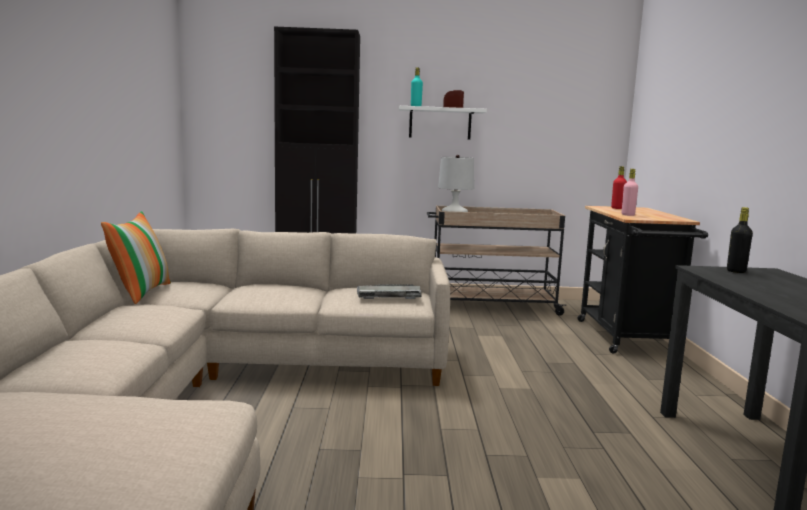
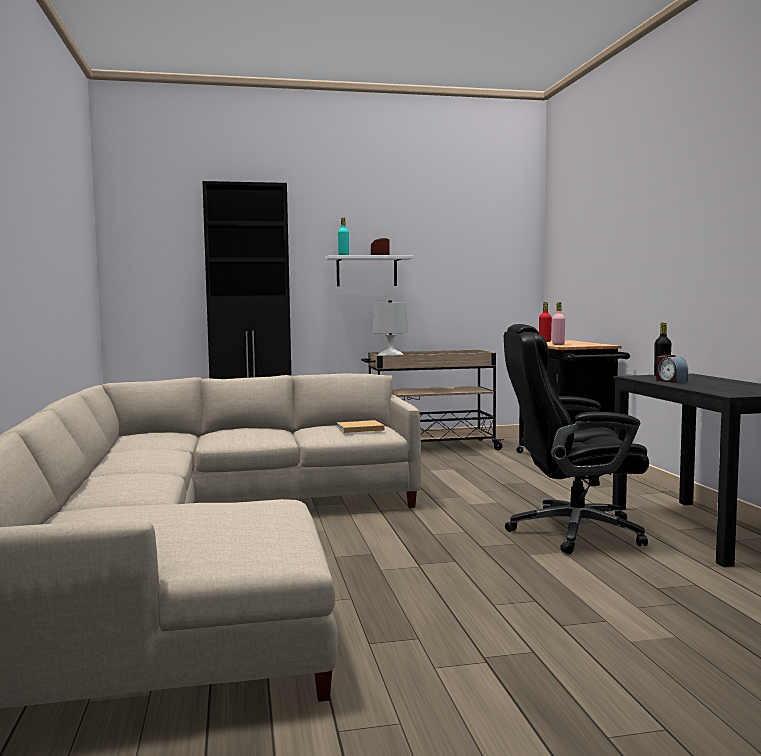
camera: 10 degrees left, 5 degrees down
(141, 292) = (118, 442): pillow -> none
(387, 296) = (358, 428): keyboard -> beige book
(600, 445) = (572, 532): none -> black office chair
(743, 282) = (670, 381): none -> alarm clock

